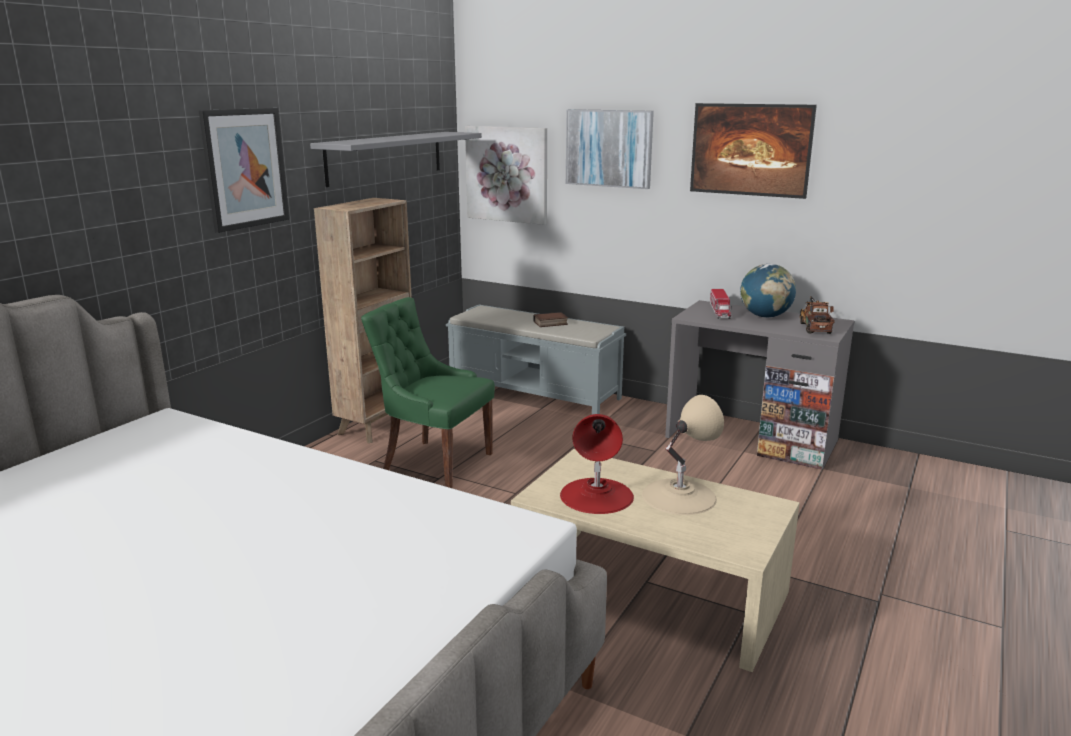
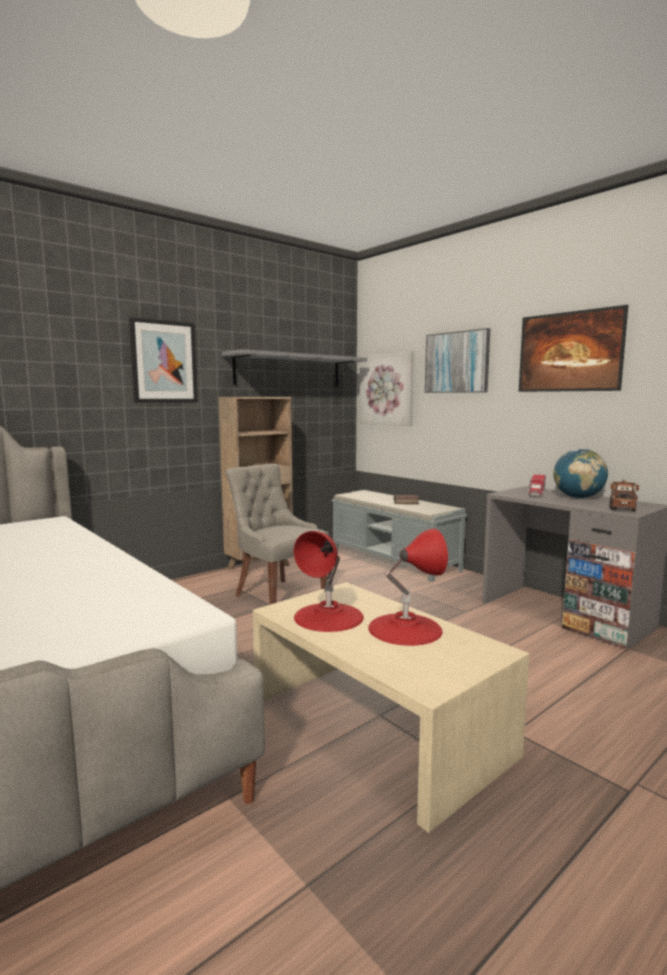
camera: 20 degrees right, 10 degrees down
(434, 463) = (278, 595): green chair -> grey chair
(679, 496) = (405, 628): beige table lamp -> red table lamp

